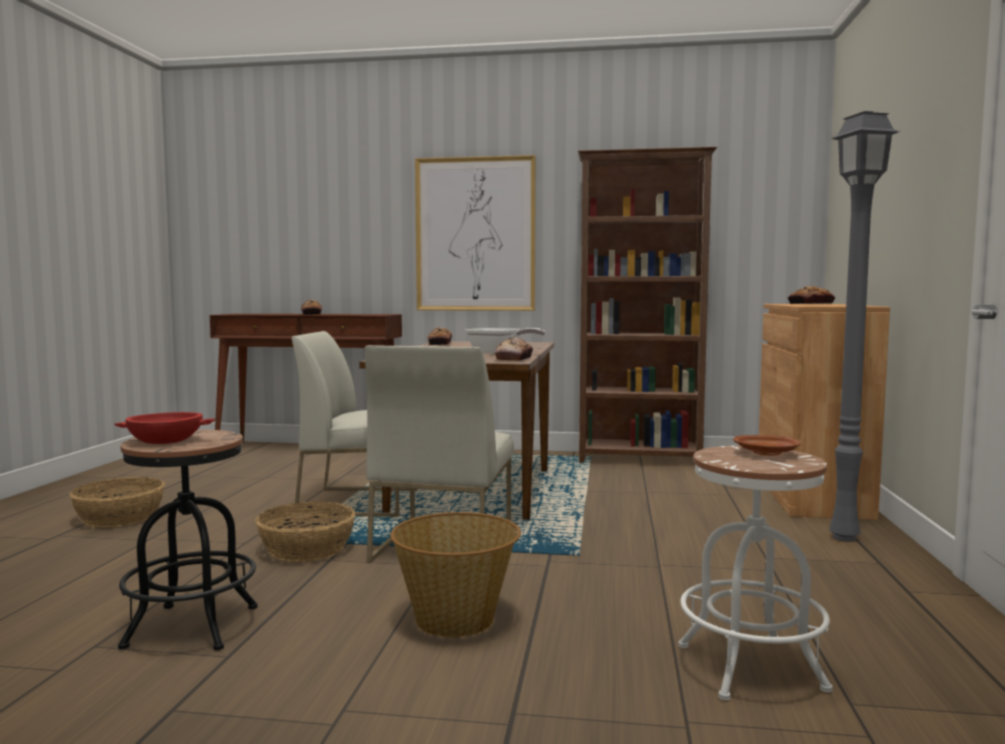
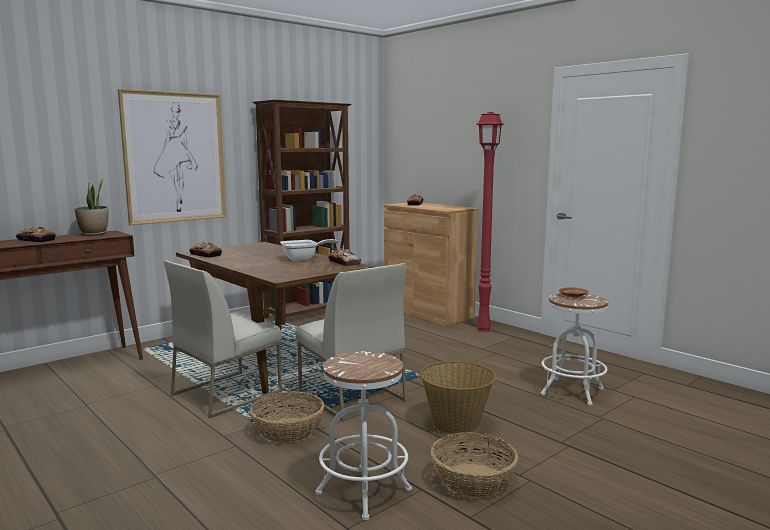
camera: 50 degrees left, 5 degrees up
(120, 517) = (65, 478): basket -> basket (472, 480)
(165, 441) = (361, 368): red bowl -> none
(192, 627) = (364, 491): black stool -> white stool
(368, 314) = (94, 234): none -> potted plant
(847, 538) = (484, 330): grey floor lamp -> red floor lamp

